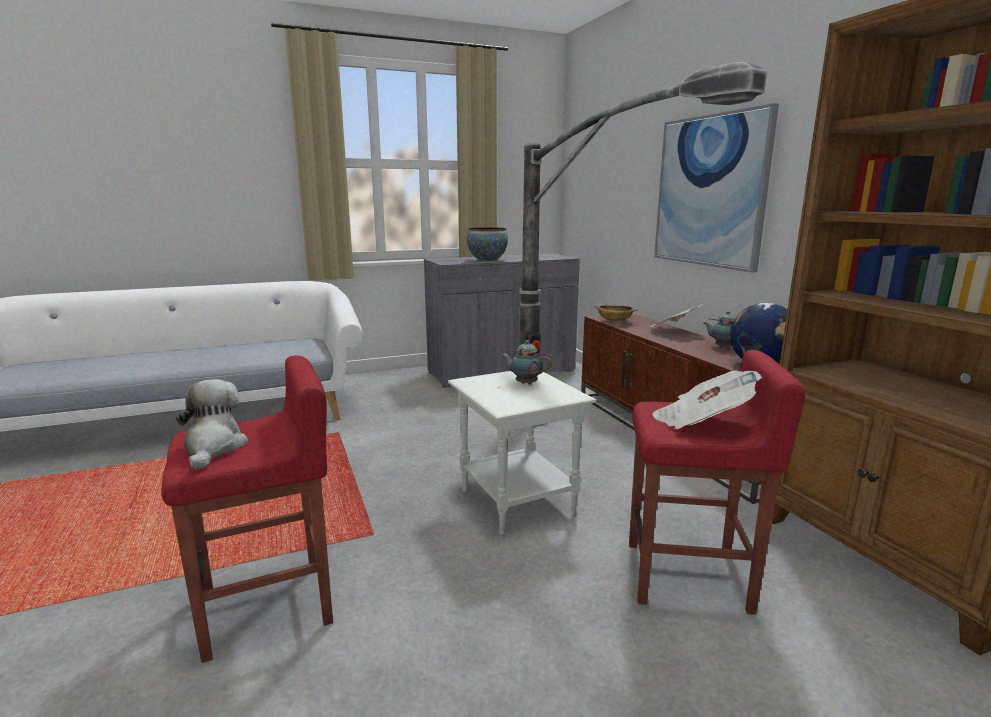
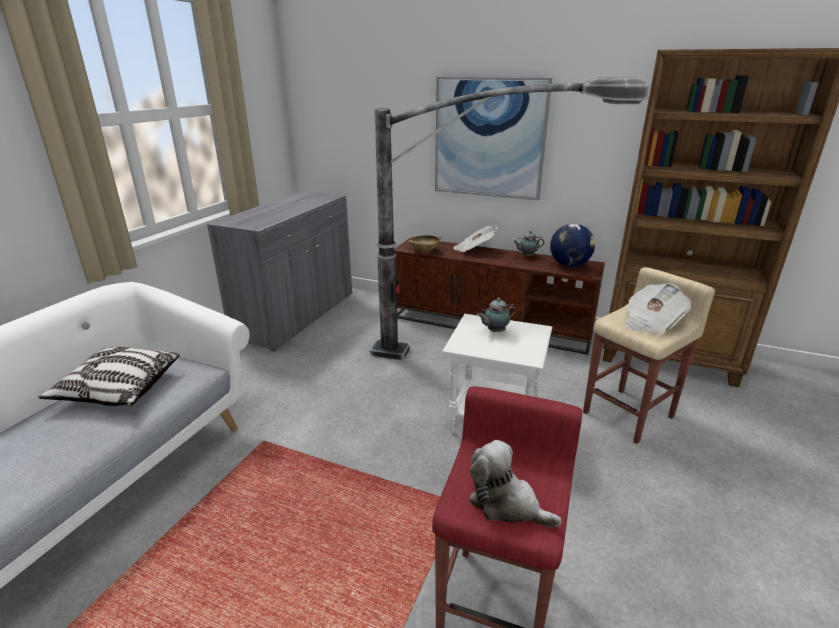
camera: 45 degrees left, 10 degrees up
(262, 347) = (119, 390): none -> pillow
(487, 261) = (283, 215): bowl -> none
(689, 577) = (629, 414): red stool -> beige stool

